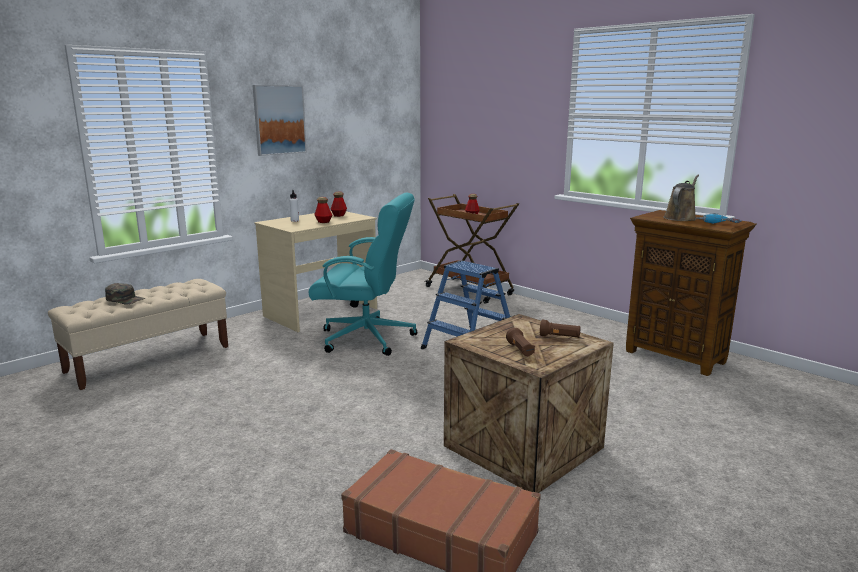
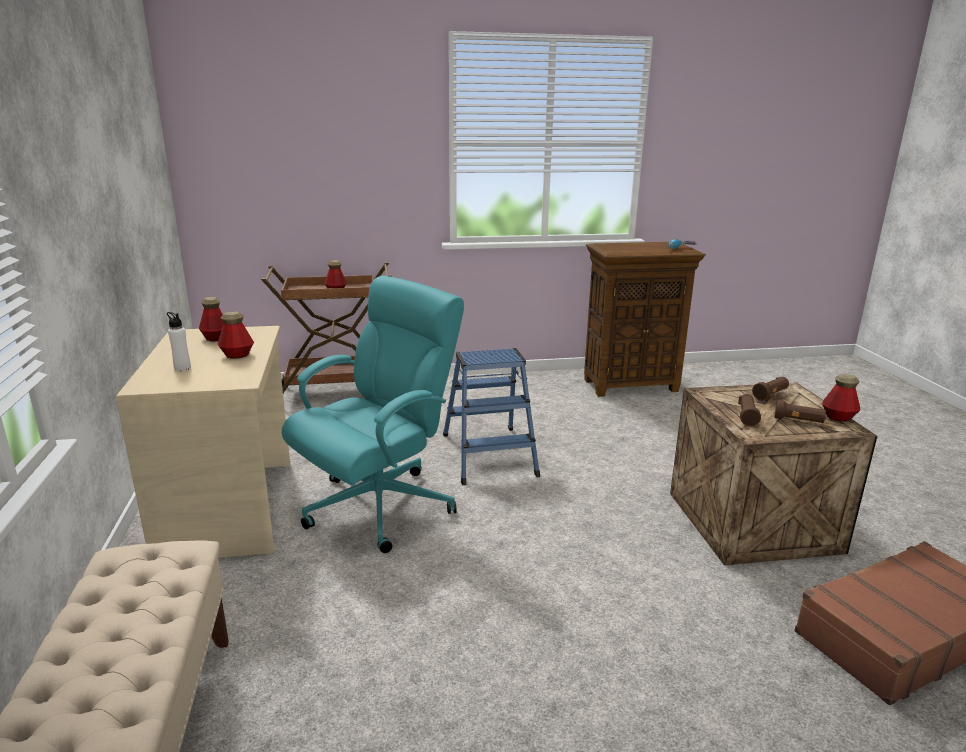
camera: 55 degrees left, 5 degrees up
(125, 299) = (98, 675): green cap -> none
(279, 120) = (64, 178): picture -> none
(497, 335) = (747, 417): none -> brown flashlight
(556, 362) = (838, 417): none -> bottle
(680, 218) = (638, 248): brown watering can -> none

